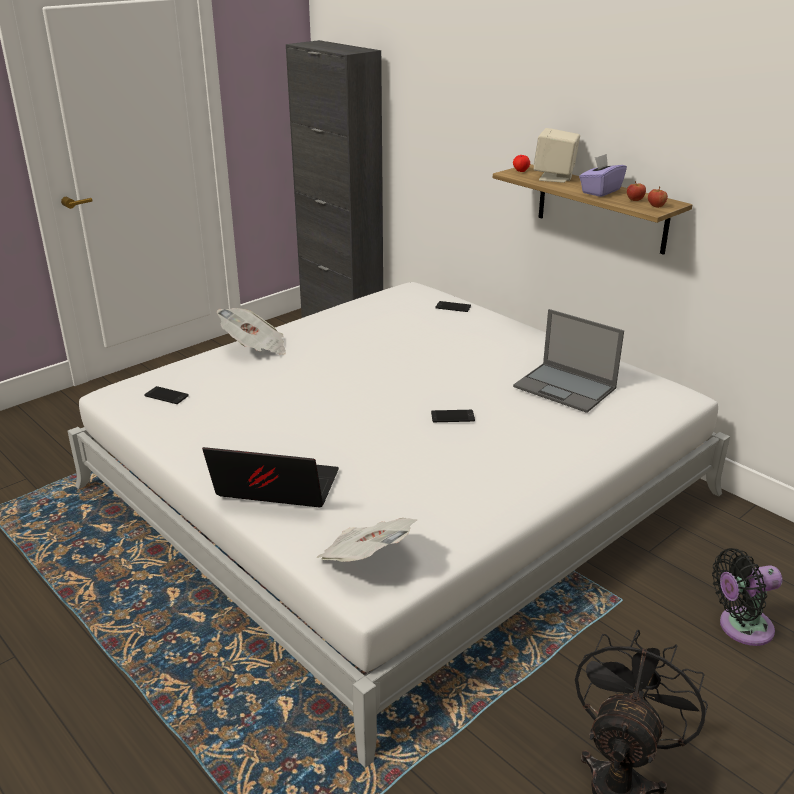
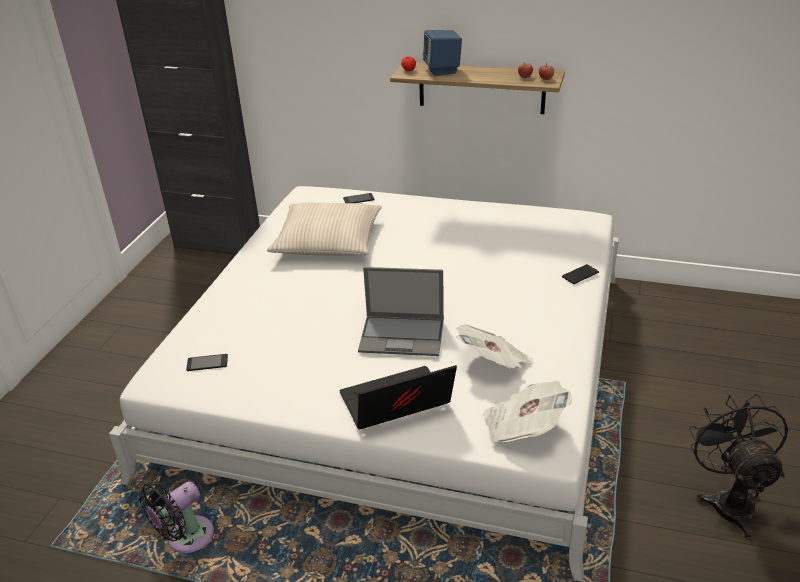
camera: 30 degrees left, 5 degrees up
(255, 348) = (236, 290): newspaper -> newspaper (494, 363)
(381, 334) = (327, 241): none -> beige pillow
(452, 417) = (460, 291): phone -> phone (580, 274)
(554, 178) = (442, 71): beige speaker -> blue speaker
(566, 388) = (514, 239): laptop -> laptop (403, 335)
(600, 191) = (491, 75): purple tissue box -> none
(740, 627) = (704, 368): black fan -> black fan (185, 539)

